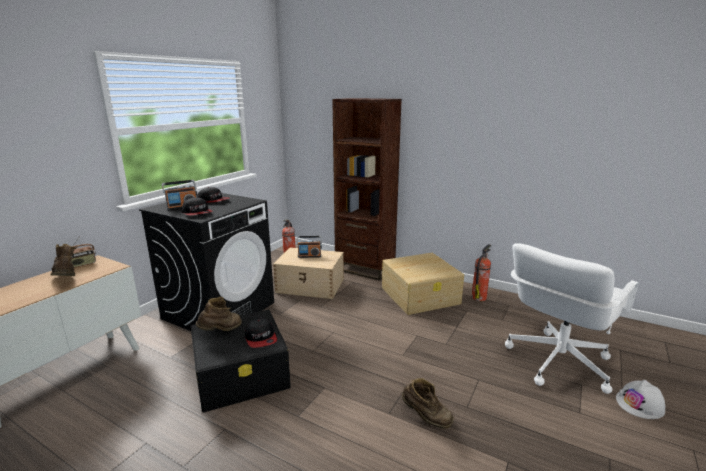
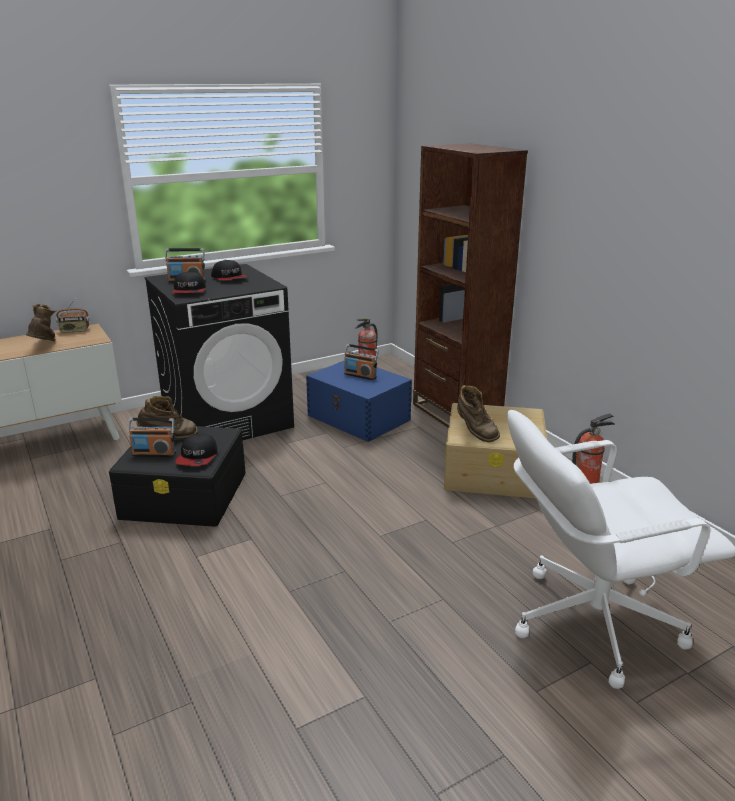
camera: 30 degrees right, 5 degrees up
(222, 346) = (154, 453): none -> radio
(311, 286) = (359, 418): beige storage box -> blue storage box
(425, 417) = (325, 612): brown boot -> brown boot (475, 432)
(640, 404) = (652, 723): white hard hat -> none

